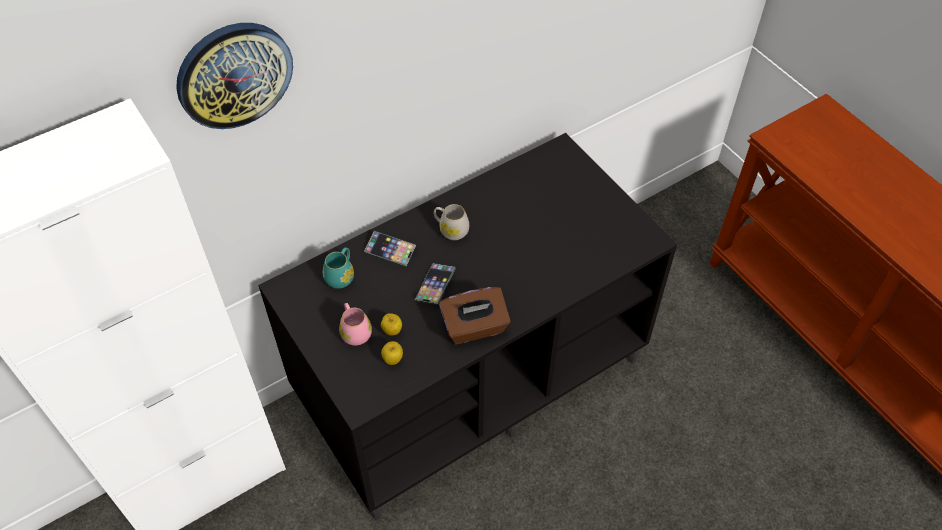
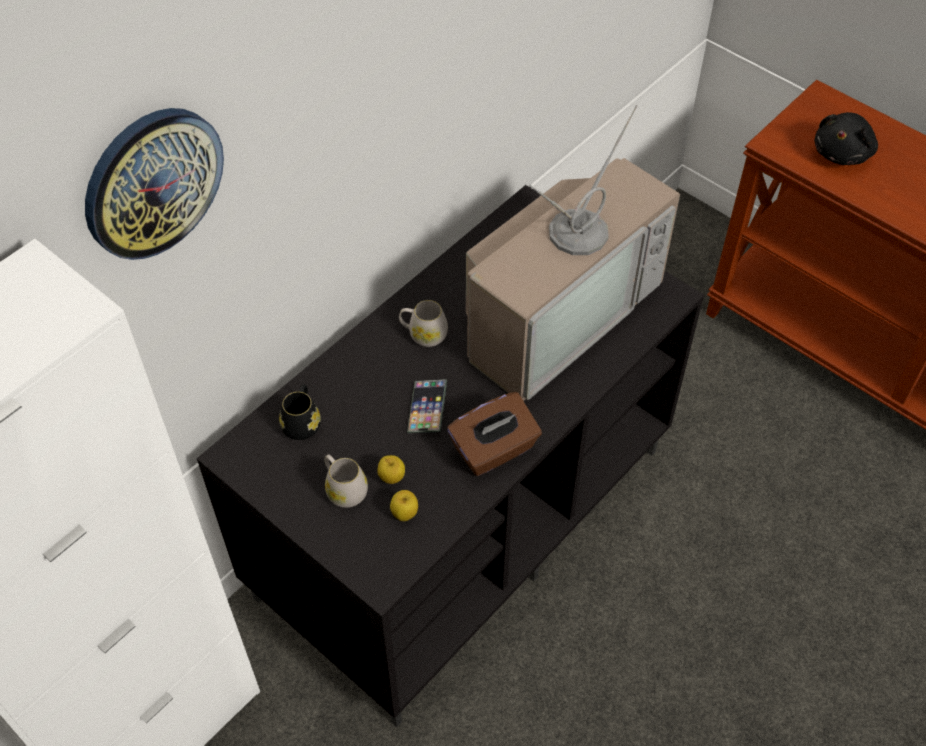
camera: 15 degrees left, 0 degrees up
(341, 276) = (302, 422): turquoise mug -> black mug
(355, 331) = (344, 489): pink mug -> white mug
(390, 251) = (355, 377): phone -> none
(557, 234) = (557, 312): none -> television
(828, 156) = (842, 153): none -> black plush toy

